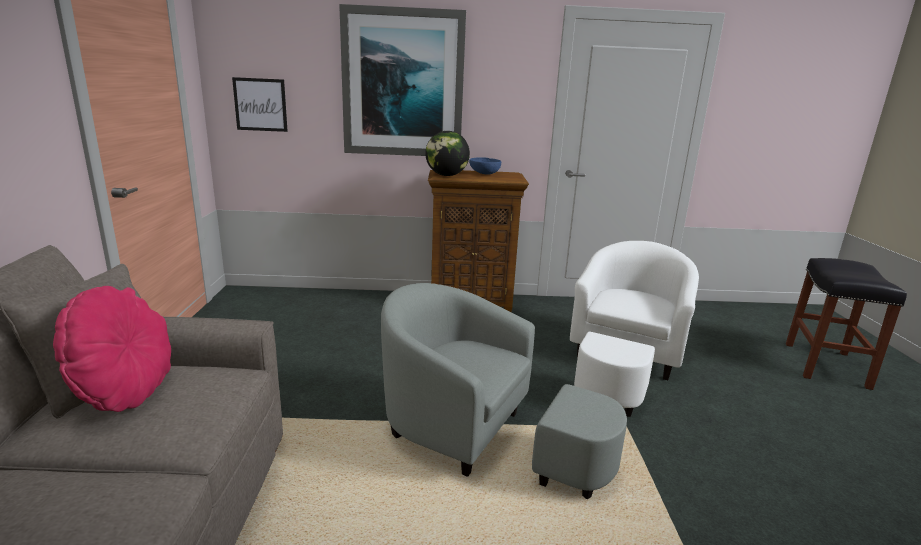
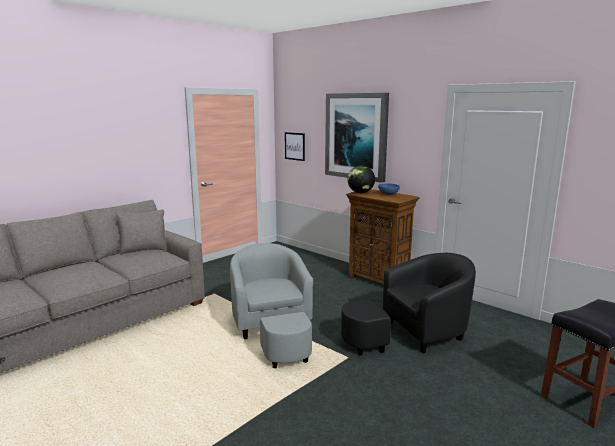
camera: 45 degrees right, 5 degrees down
(127, 395) = (140, 254): pink pillow -> none
(623, 363) = (412, 335): white armchair -> black armchair

